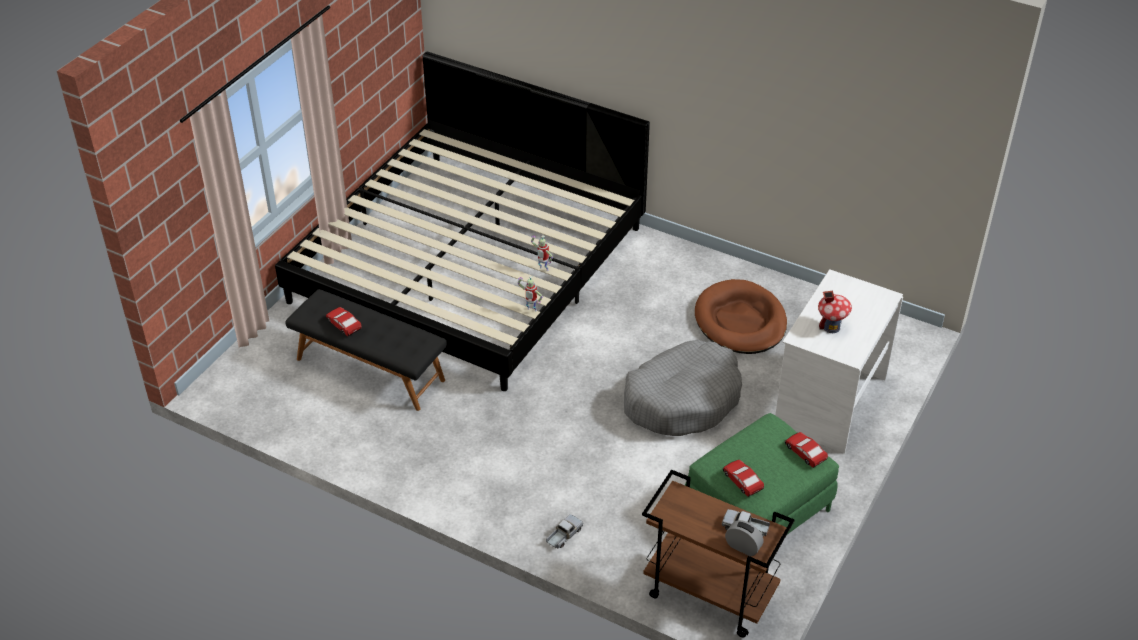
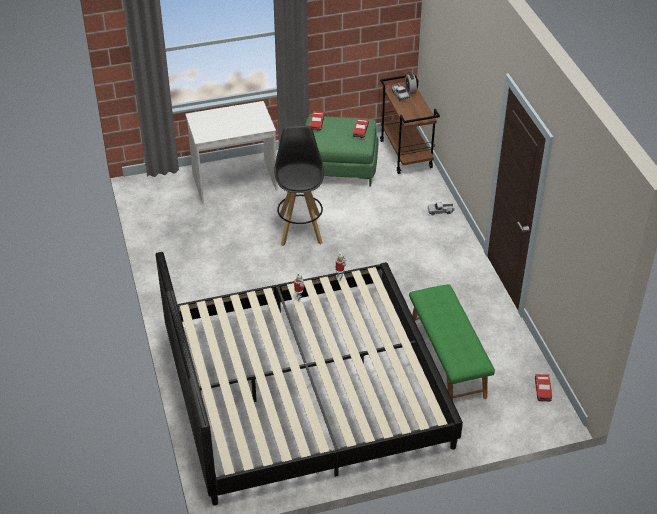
camera: 135 degrees left, 0 degrees up
(343, 324) = (462, 335): toy car -> toy car (542, 390)
(371, 369) = (446, 359): black bench -> green bench
(682, 399) = (300, 228): grey dog bed -> black stool
(740, 321) = (209, 244): brown dog bed -> none
(831, 327) = (243, 121): toy house -> none

